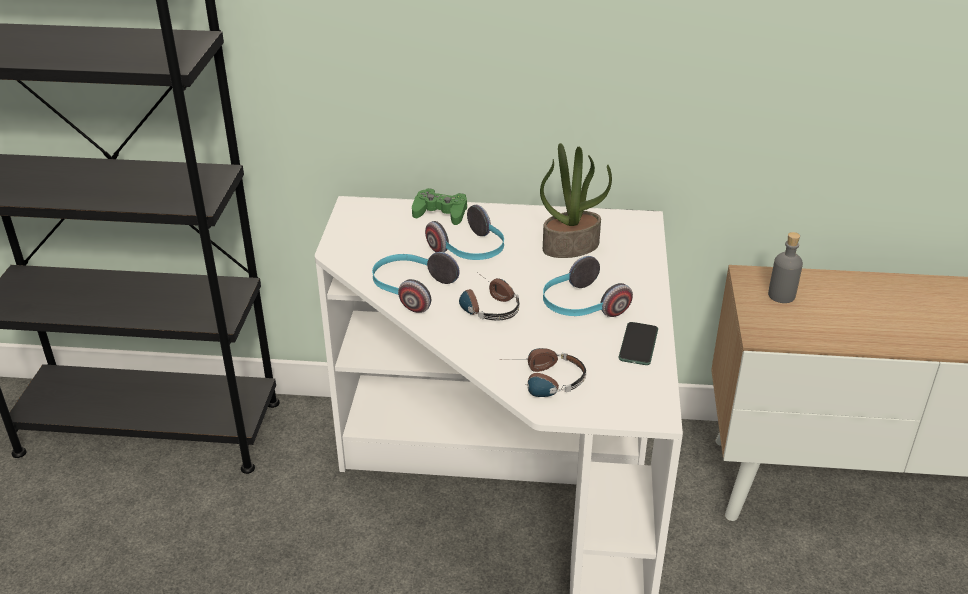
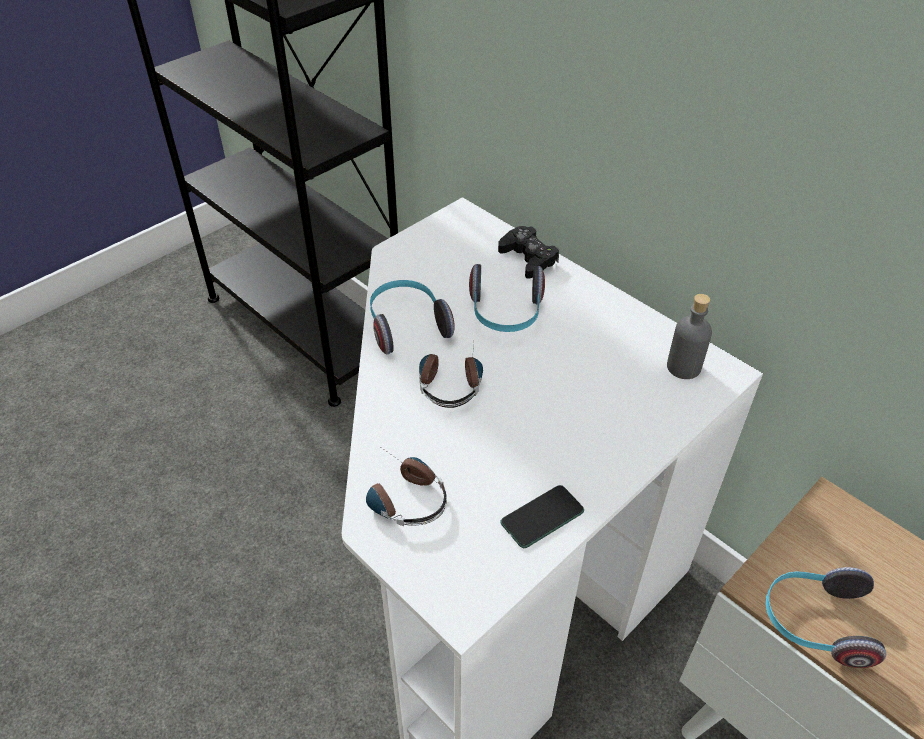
camera: 40 degrees right, 10 degrees up
(440, 212) = (528, 258): green game controller -> black game controller
(571, 246) = (610, 361): potted plant -> none
(580, 307) = (537, 436): headphones -> headphones (814, 623)
(781, 295) = (844, 553): grey bottle -> grey bottle (683, 367)

